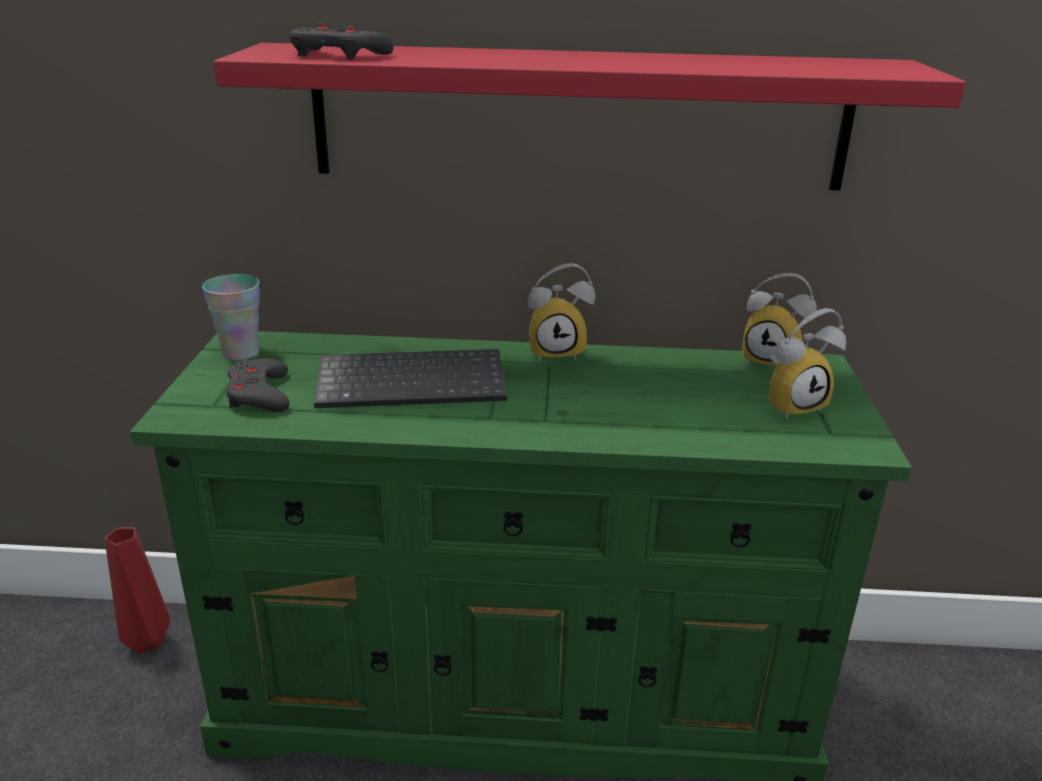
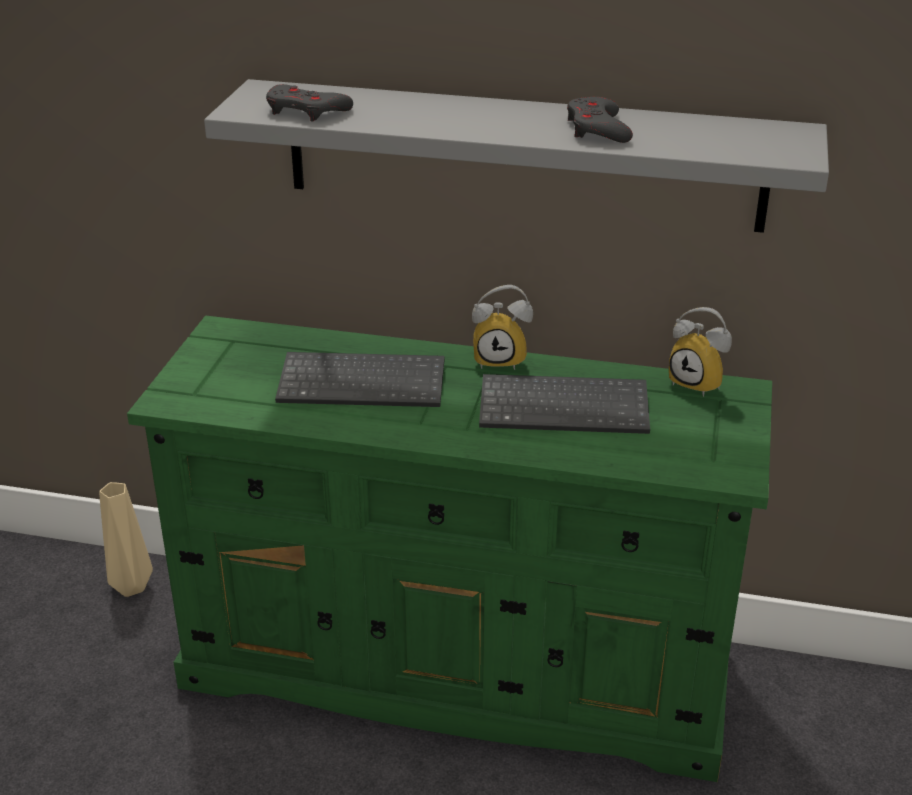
camera: 10 degrees right, 5 degrees up
(147, 643) = (131, 588): red vase -> beige vase
(240, 352) = (221, 342): cup -> none
(259, 394) = (232, 385): grey game controller -> grey game controller (597, 129)
(579, 118) = (523, 155): red shelf -> grey shelf
(646, 391) = (566, 407): none -> keyboard
(792, 405) = (693, 430): alarm clock -> none

